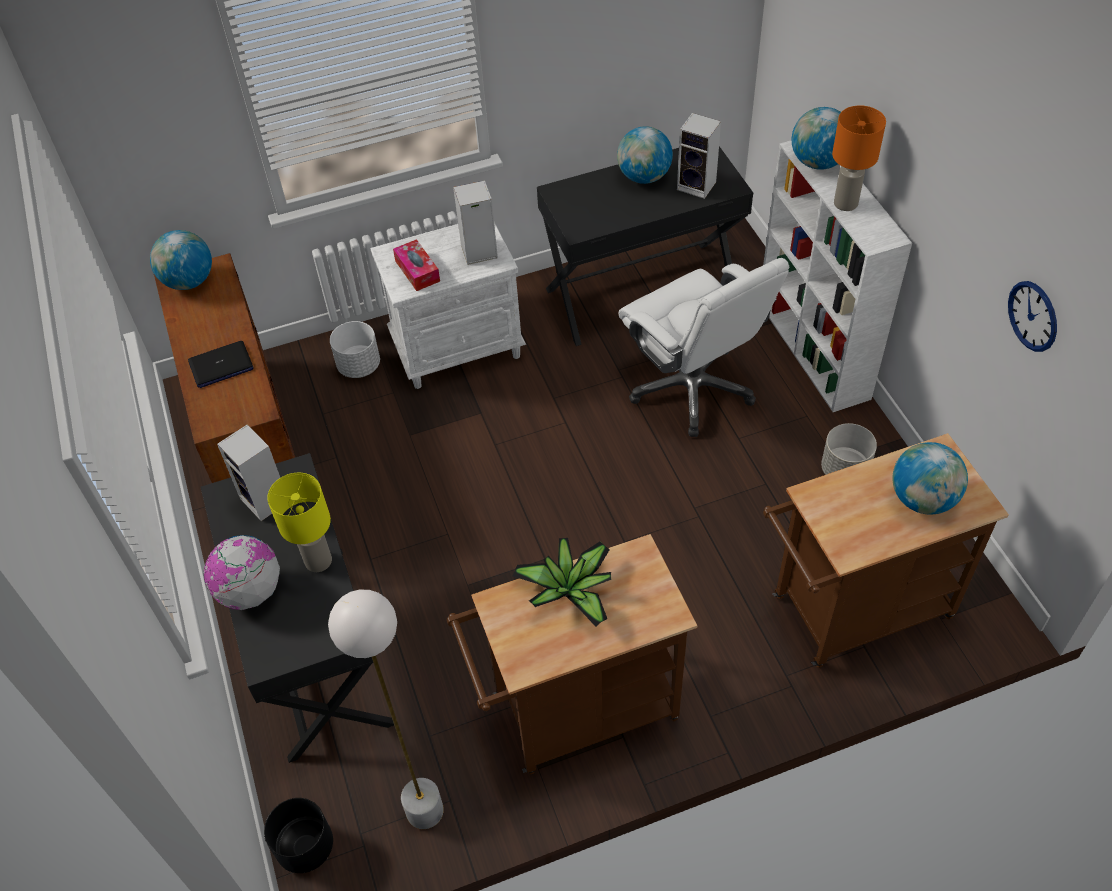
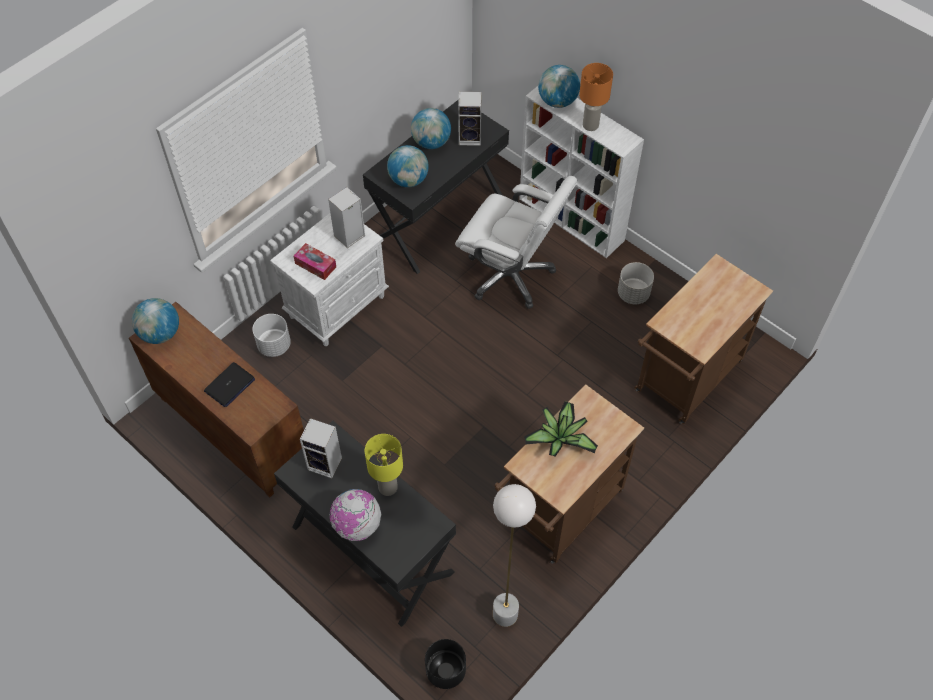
camera: 30 degrees left, 5 degrees up
(922, 499) = (724, 300): globe -> globe (408, 180)
(1033, 316) = (750, 169): wall clock -> none

